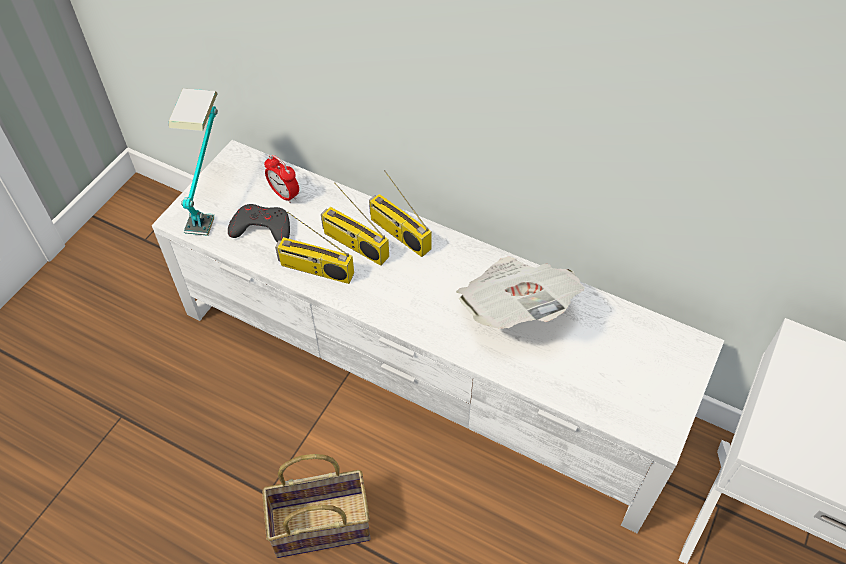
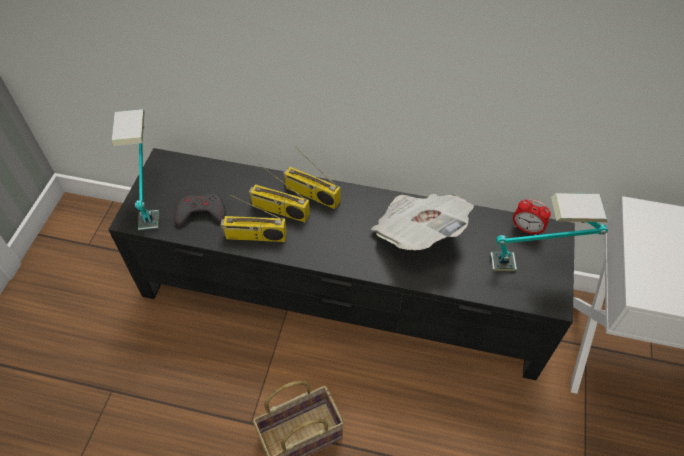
camera: 15 degrees left, 0 degrees up
(284, 194) = (211, 183): alarm clock -> alarm clock (526, 229)
(425, 367) = (344, 294): white tv stand -> black tv stand
(655, 380) = (537, 263): none -> table lamp

